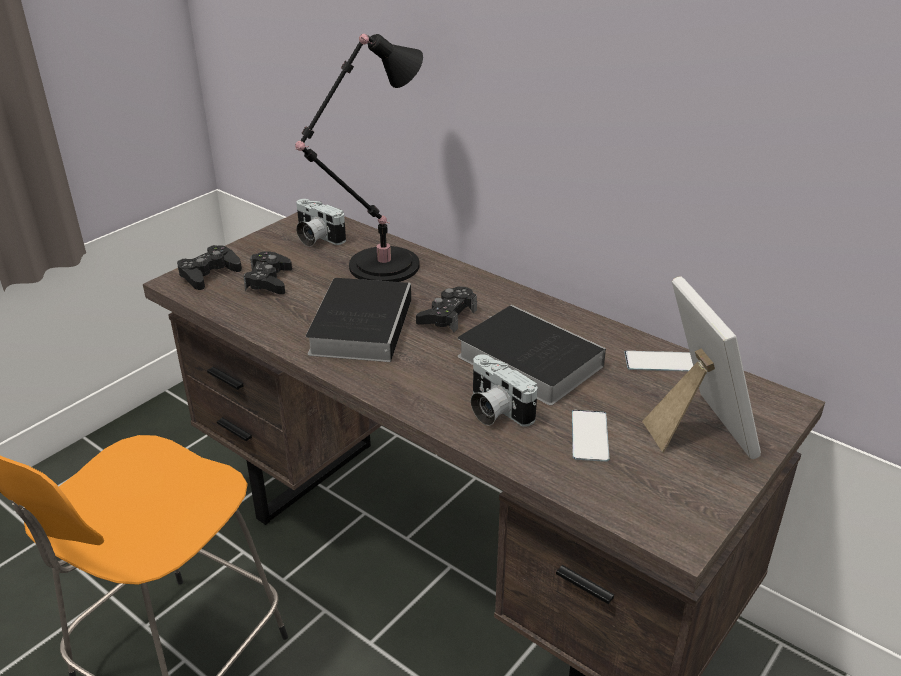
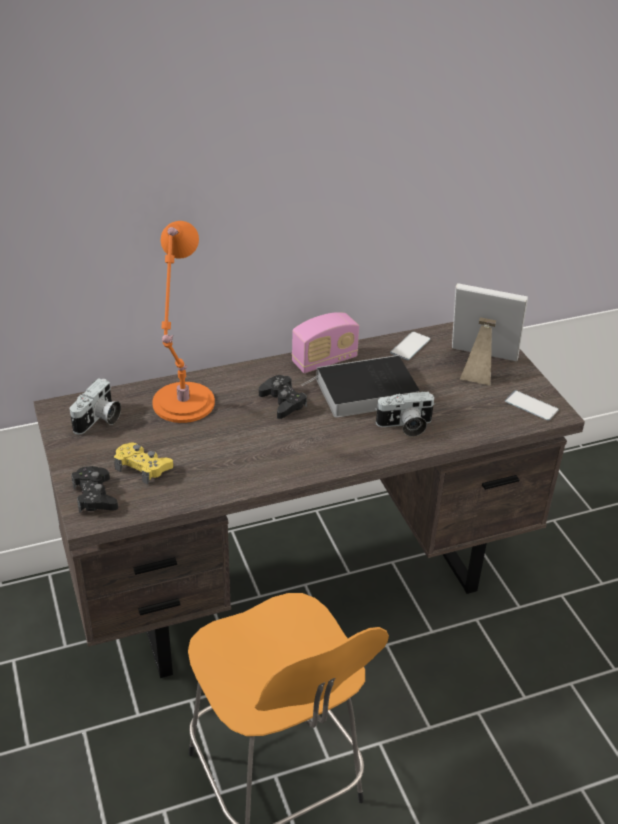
camera: 60 degrees left, 5 degrees up
(269, 281) = (143, 467): black game controller -> yellow game controller
(316, 238) = (99, 420): camera -> camera turned 45 degrees counterclockwise
(361, 324) = (255, 443): book -> none
(378, 267) = (182, 406): black table lamp -> orange table lamp
(551, 315) = (324, 361): none -> radio
(589, 436) = (457, 403): phone -> phone (531, 406)

